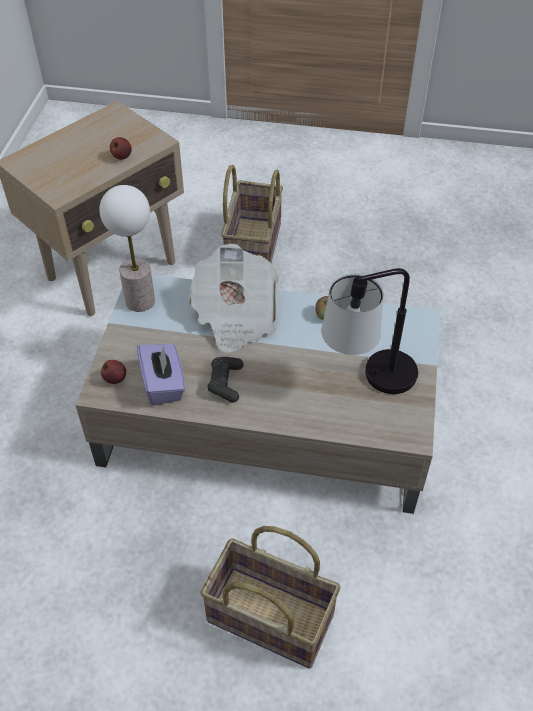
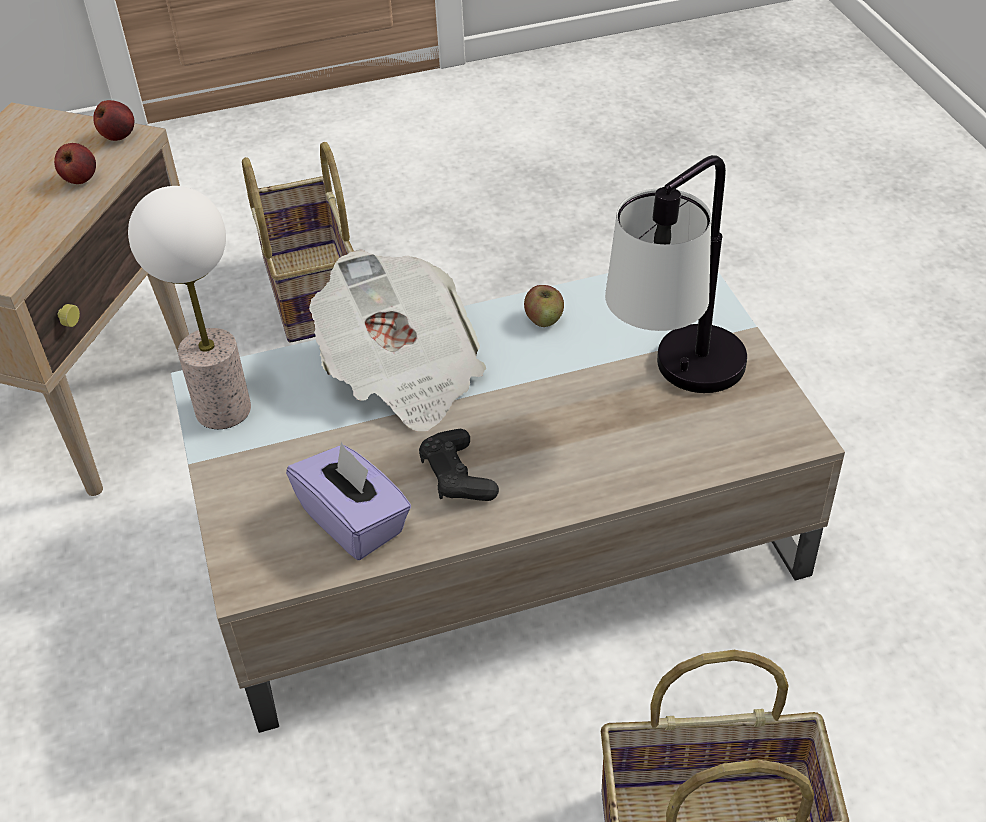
camera: 25 degrees left, 5 degrees down
(115, 379) = (263, 546): apple -> apple (118, 136)

